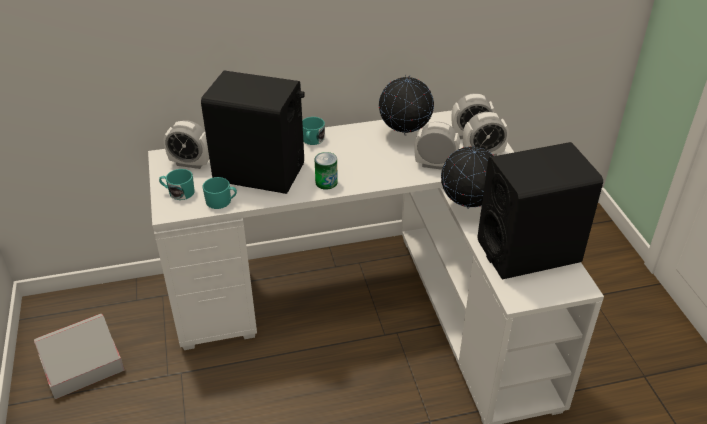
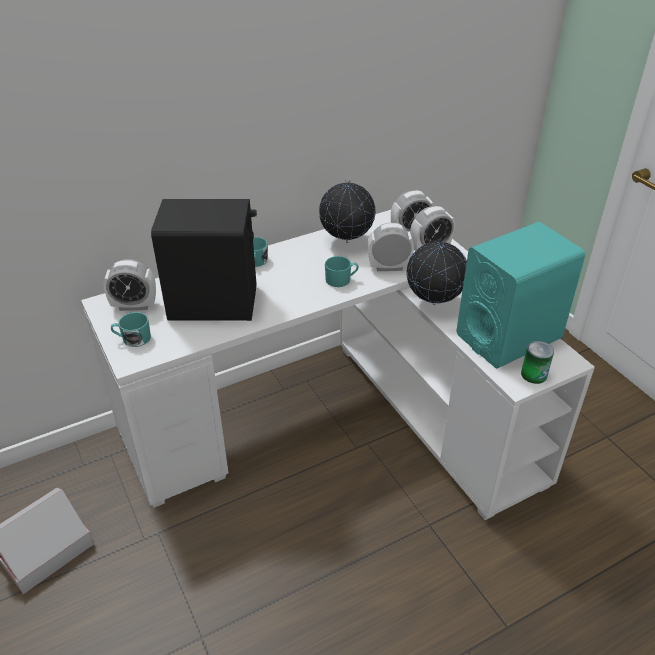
camera: 15 degrees left, 0 degrees up
(222, 201) = (185, 340): turquoise mug -> turquoise mug (341, 280)
(326, 182) = (288, 302): can -> can (534, 374)
(528, 251) = (508, 336): black speaker -> turquoise speaker

